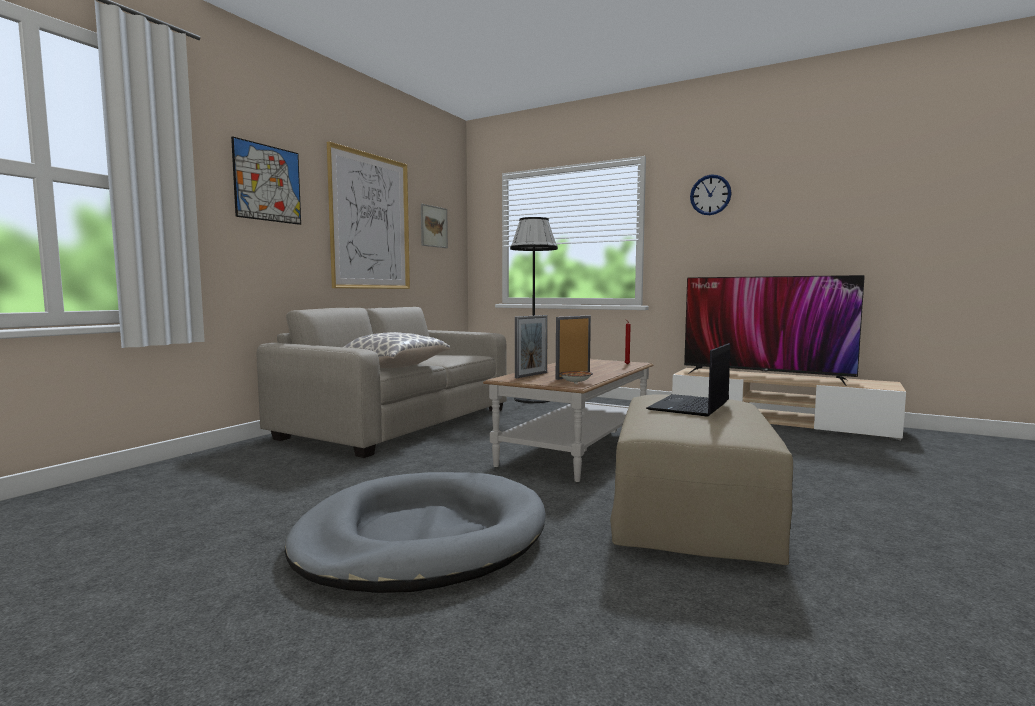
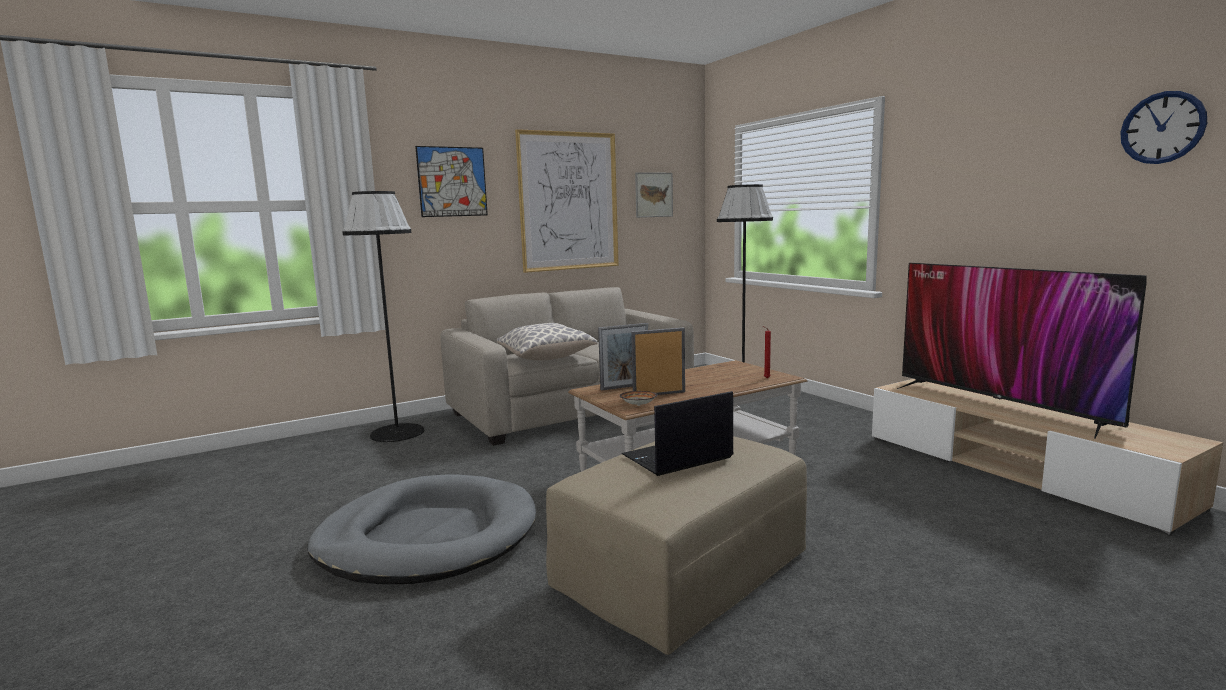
camera: 30 degrees right, 5 degrees up
(225, 462) = (397, 433): none -> black floor lamp
(710, 195) = (960, 146): wall clock -> wall clock (1162, 128)

